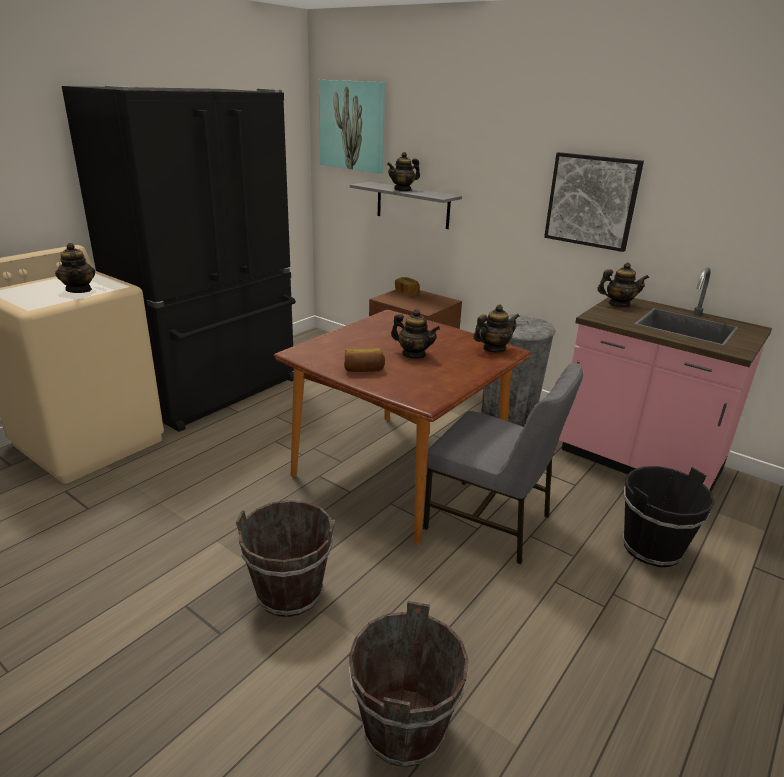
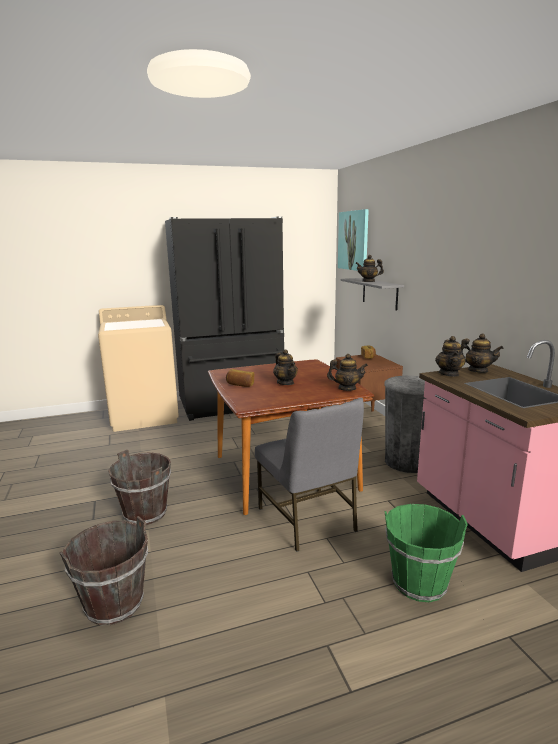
camera: 35 degrees right, 10 degrees down
(79, 290) = (140, 325): teapot -> teapot (449, 374)
(592, 201) = (477, 285): picture -> none
(652, 548) = (419, 583): black bucket -> green bucket

